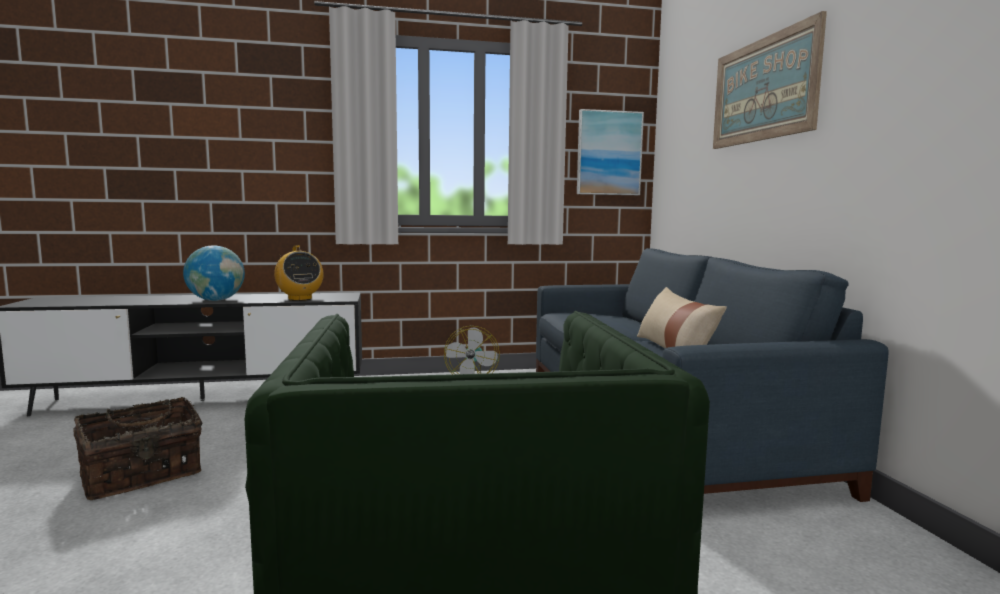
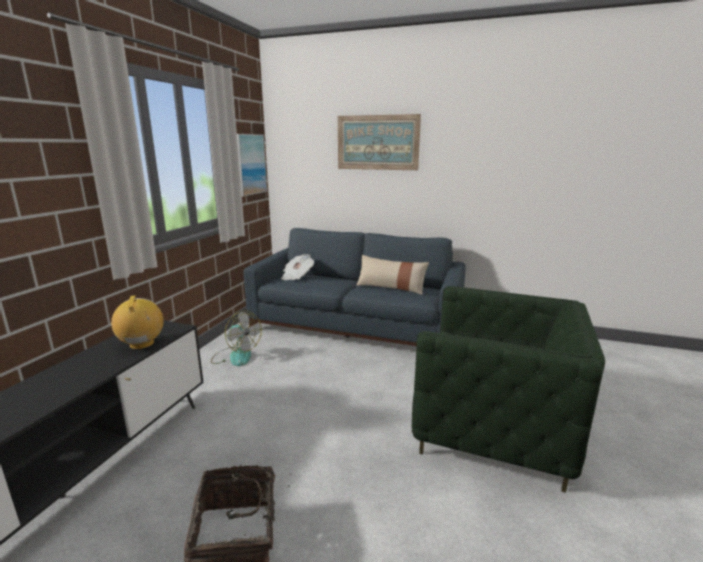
camera: 60 degrees left, 10 degrees up
(216, 300) = (70, 384): globe -> none
(299, 299) = (142, 344): radio -> radio turned 105 degrees counterclockwise
(603, 314) = (297, 276): none -> newspaper

